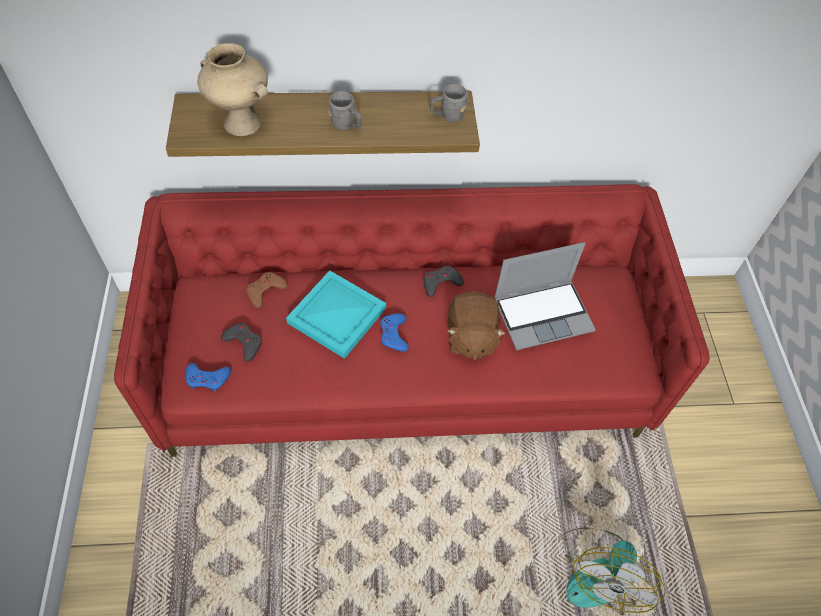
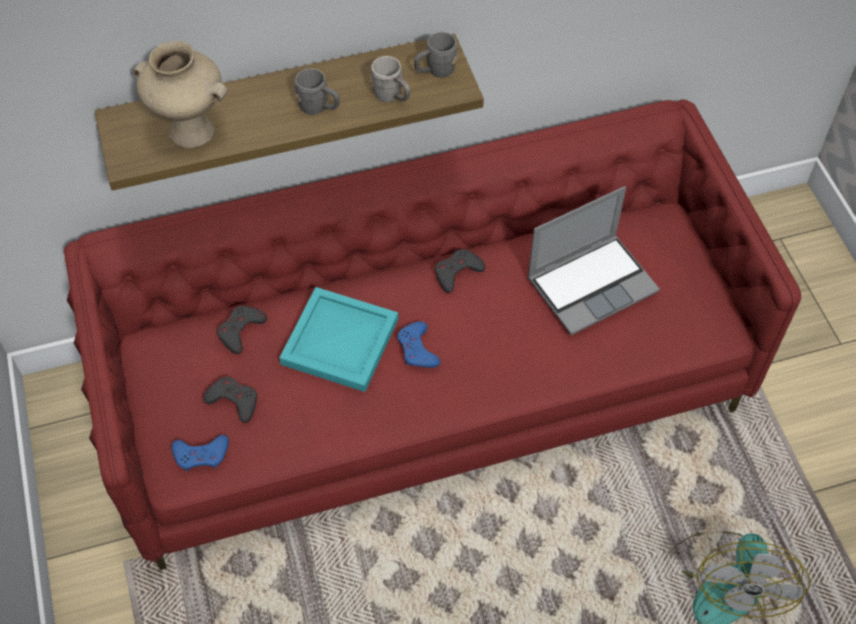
camera: 10 degrees left, 0 degrees up
(265, 291) = (240, 331): brown game controller -> grey game controller
(406, 128) = (392, 96): none -> grey mug
(470, 337) = (511, 331): brown plush toy -> none

